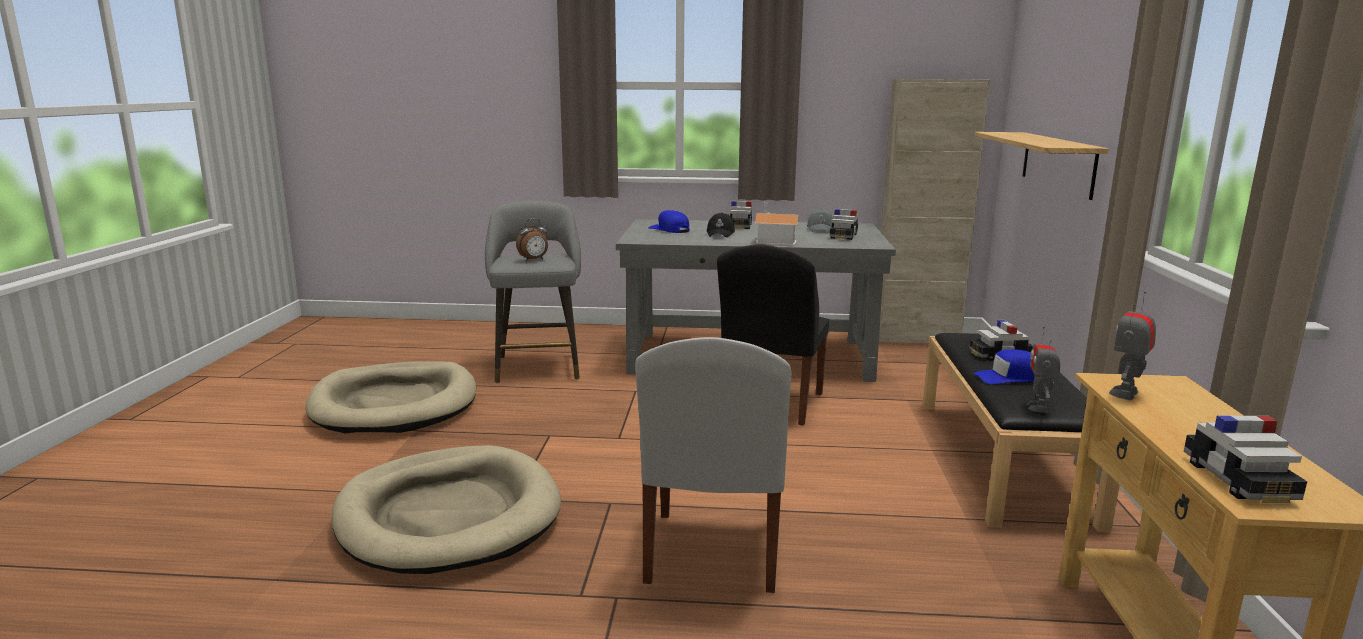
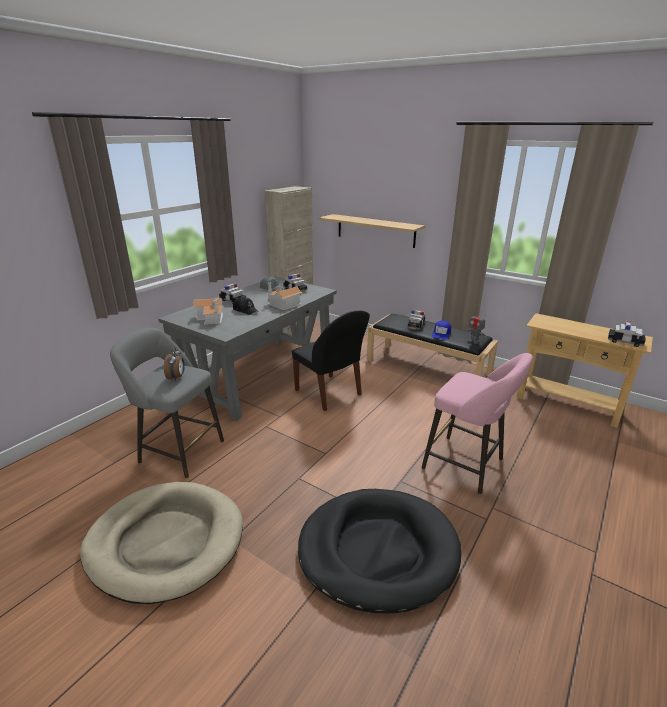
camera: 60 degrees left, 10 degrees up
(448, 516) = (377, 550): beige dog bed -> black dog bed
(669, 230) = (211, 318): blue cap -> toy house
(712, 554) = (467, 466): white chair -> pink stool
(1125, 394) = (551, 326): toy robot -> none

